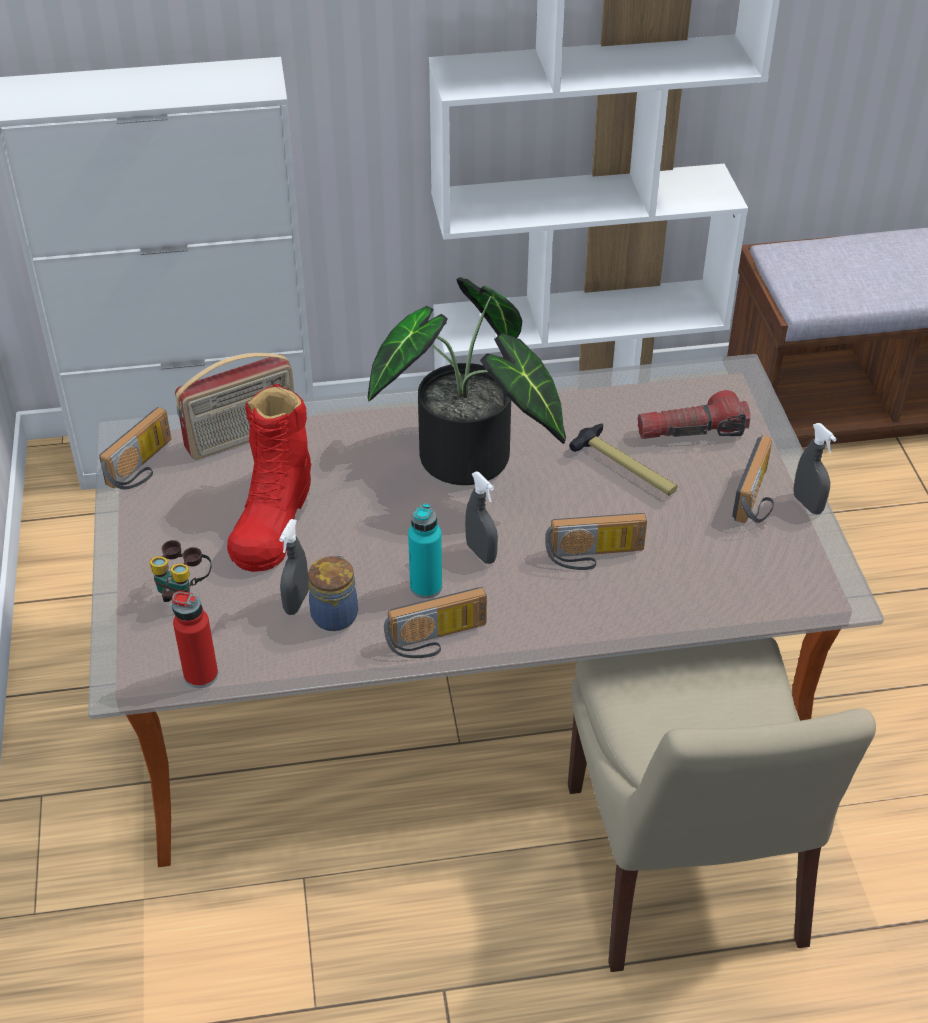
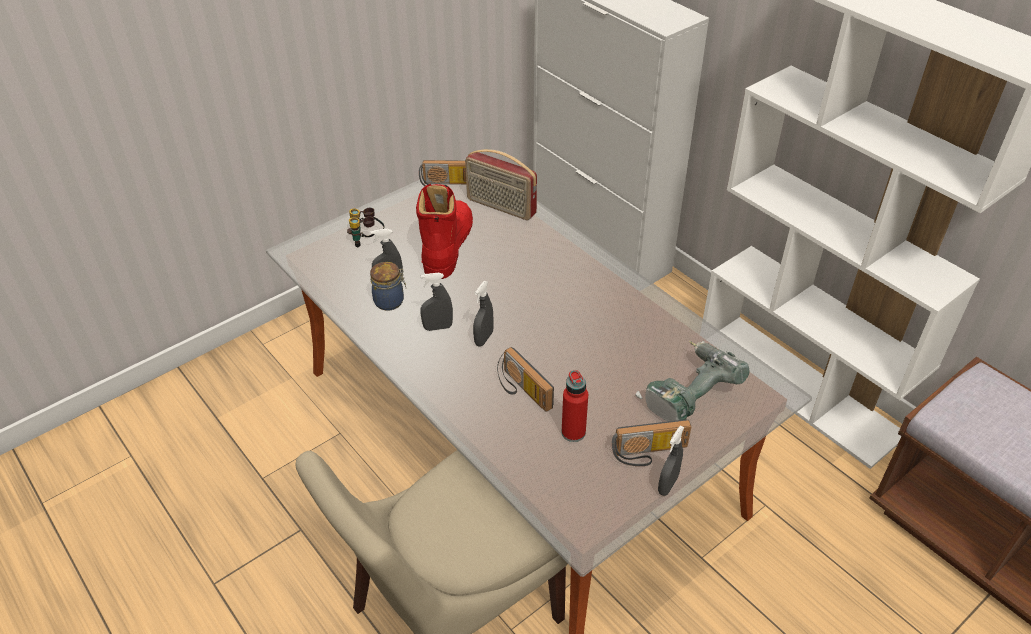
camera: 60 degrees right, 0 degrees up
(201, 675) = (313, 273): red bottle -> red bottle (573, 432)
(273, 517) = (447, 246): red boot -> red boot turned 120 degrees clockwise
(426, 587) = (438, 327): turquoise bottle -> grey spray bottle
(437, 640) = (398, 350): radio -> none
(468, 465) = (556, 301): potted plant -> none
(626, 467) = (619, 373): hammer -> none
(691, 431) = (687, 392): flashlight -> power drill

